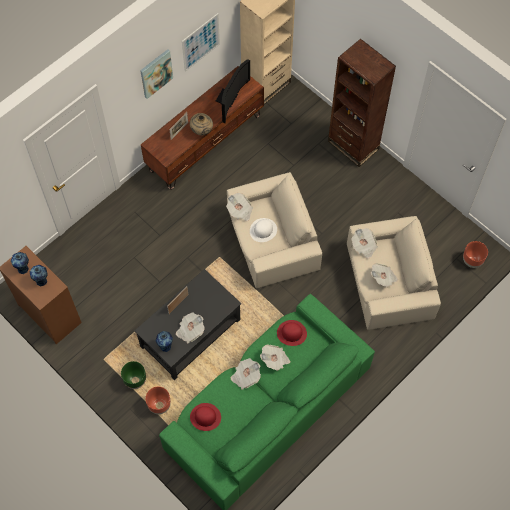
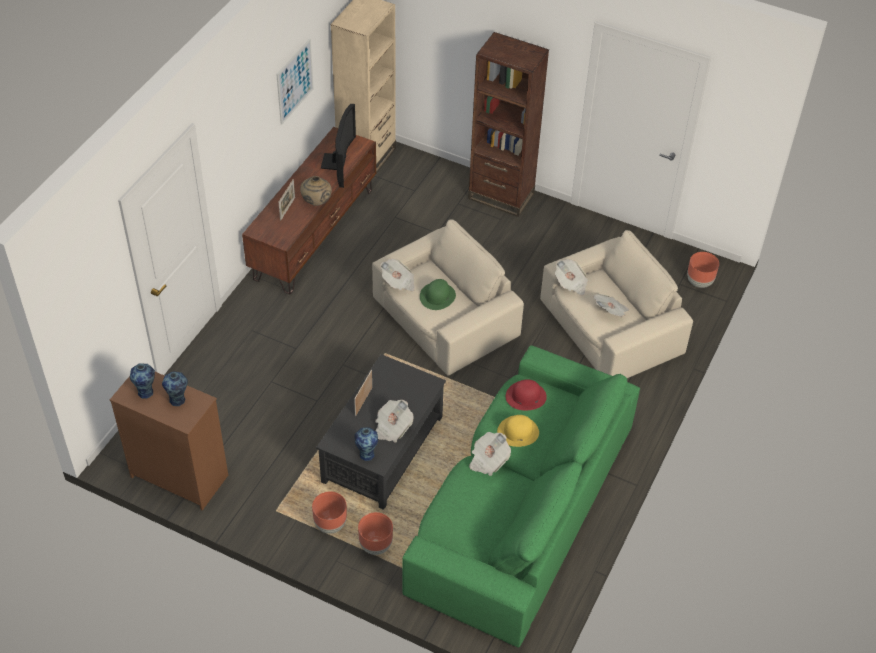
camera: 20 degrees left, 15 degrees down
(135, 380) = (330, 524): green planter -> brown planter
(156, 73) = (252, 120): picture -> none
(205, 417) = (455, 522): red hat -> none
(263, 230) = (437, 296): white hat -> green hat
(275, 360) = (518, 432): newspaper -> yellow hat

